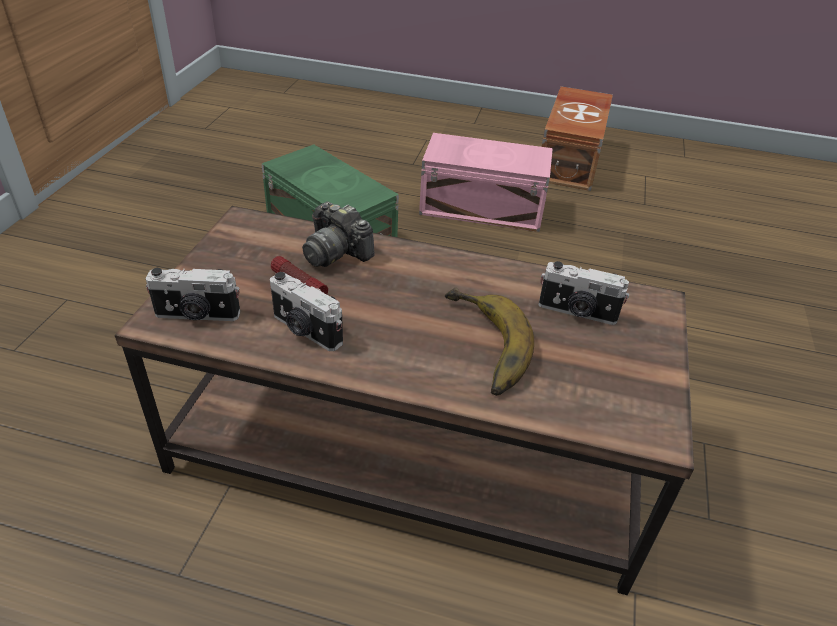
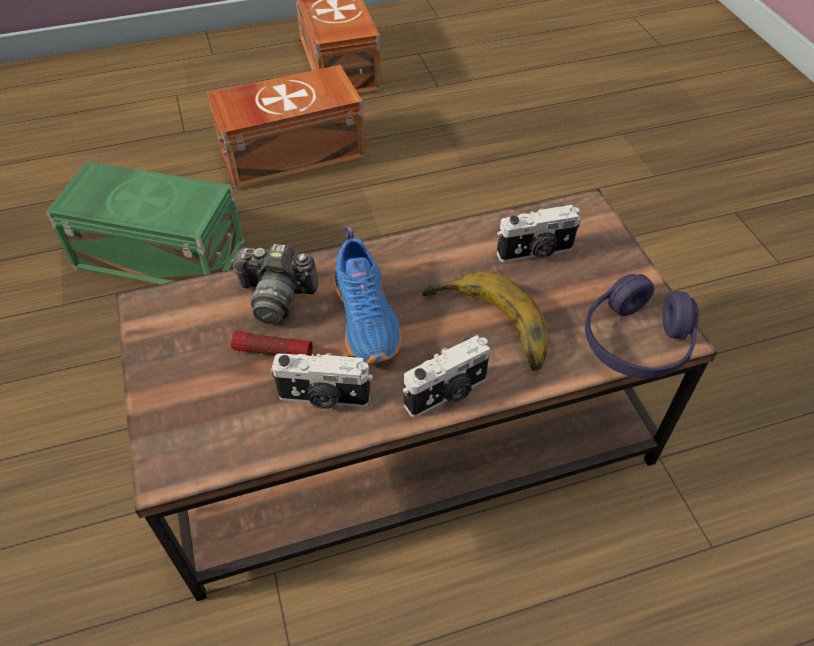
camera: 30 degrees left, 10 degrees up
(197, 315) = (202, 440): camera -> camera (447, 393)
(390, 295) = (367, 317): none -> blue shoe
(480, 206) = (290, 153): pink storage box -> brown storage box
(612, 420) = (636, 342): none -> purple headphones

